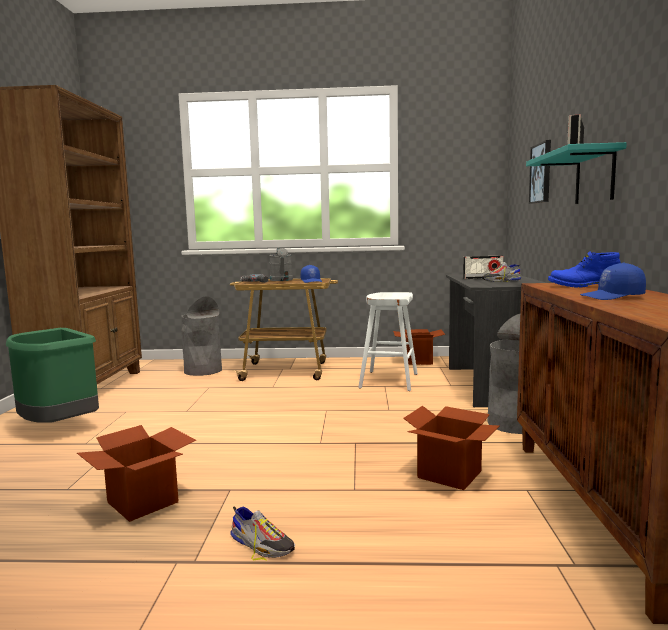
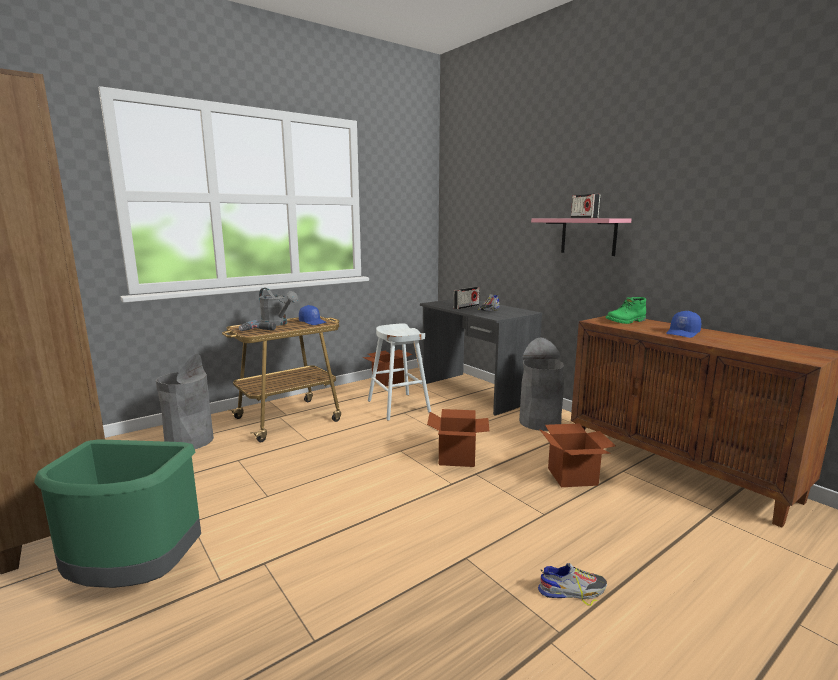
camera: 40 degrees left, 5 degrees up
(142, 502) = (419, 609): cardboard box -> cardboard box (456, 458)
(541, 173) = (503, 221): picture -> none
(584, 286) = (626, 321): blue boot -> green boot
(595, 177) = (588, 236): turquoise shelf -> pink shelf

